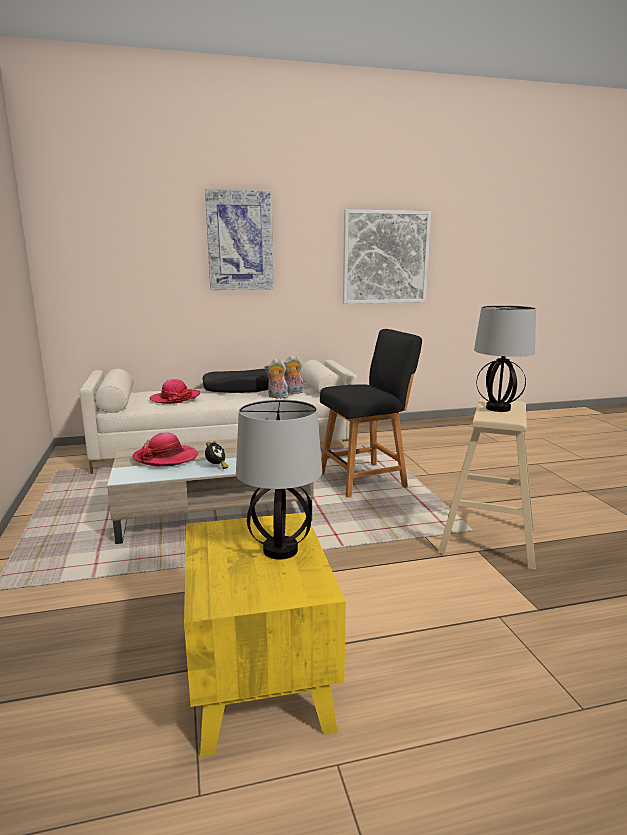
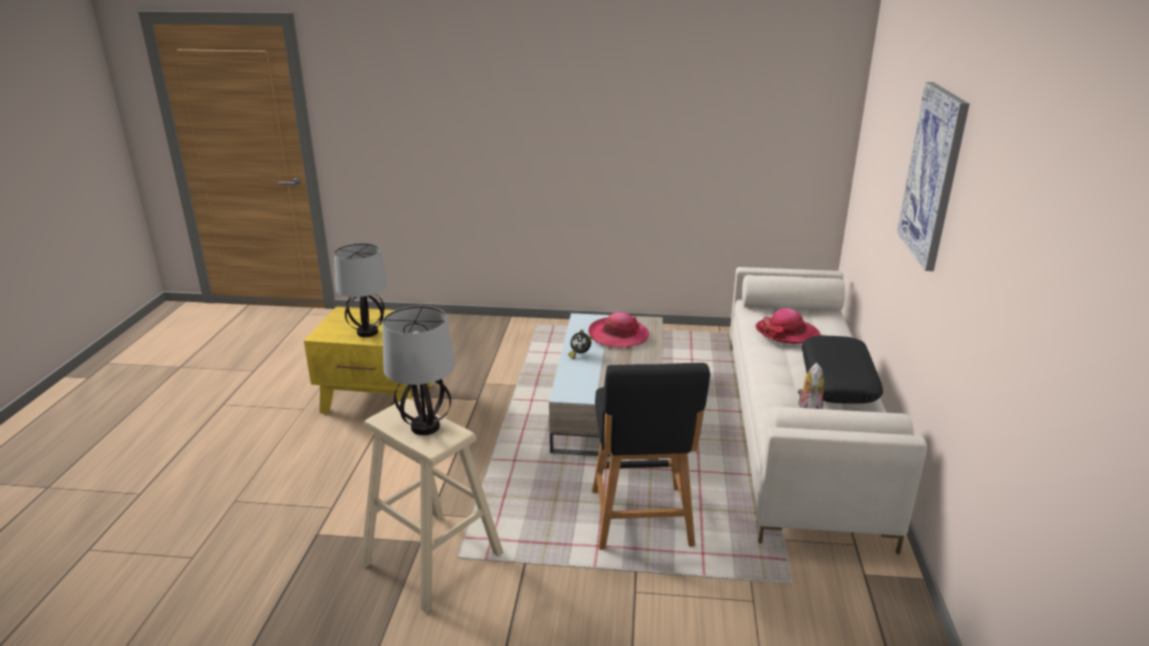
camera: 110 degrees right, 10 degrees up
(277, 397) = (781, 399): plush toy -> none
(385, 257) = (1035, 316): picture -> none

